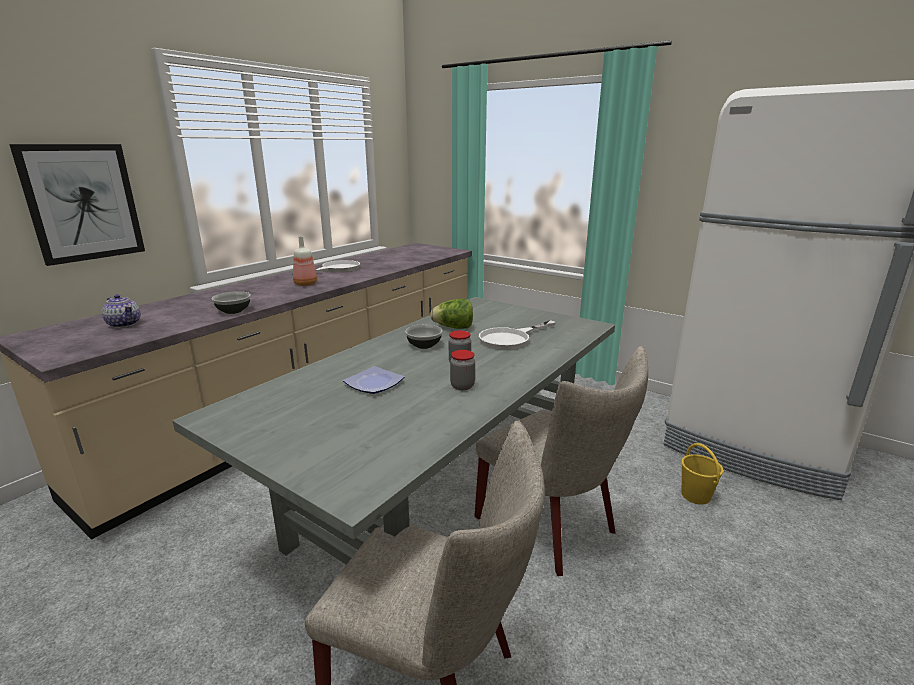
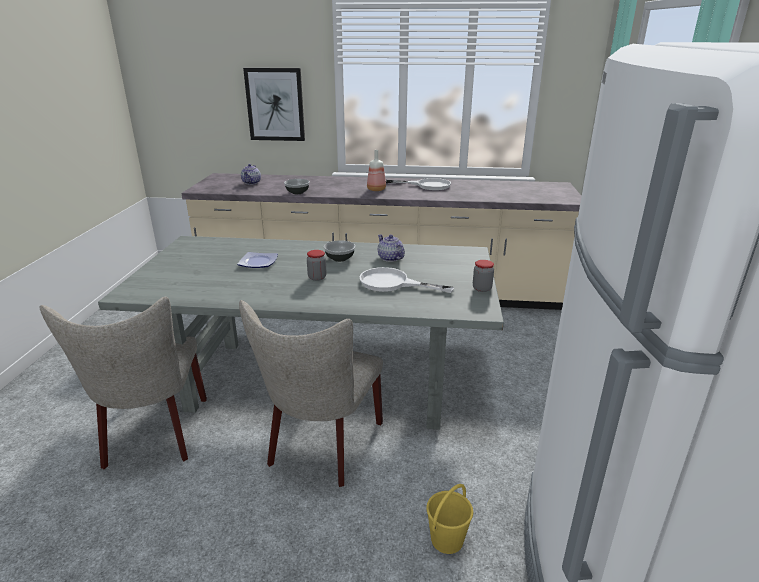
camera: 60 degrees right, 5 degrees up
(453, 328) = (390, 258): lettuce -> teapot
(462, 386) = (277, 288): jar -> jar (482, 288)

